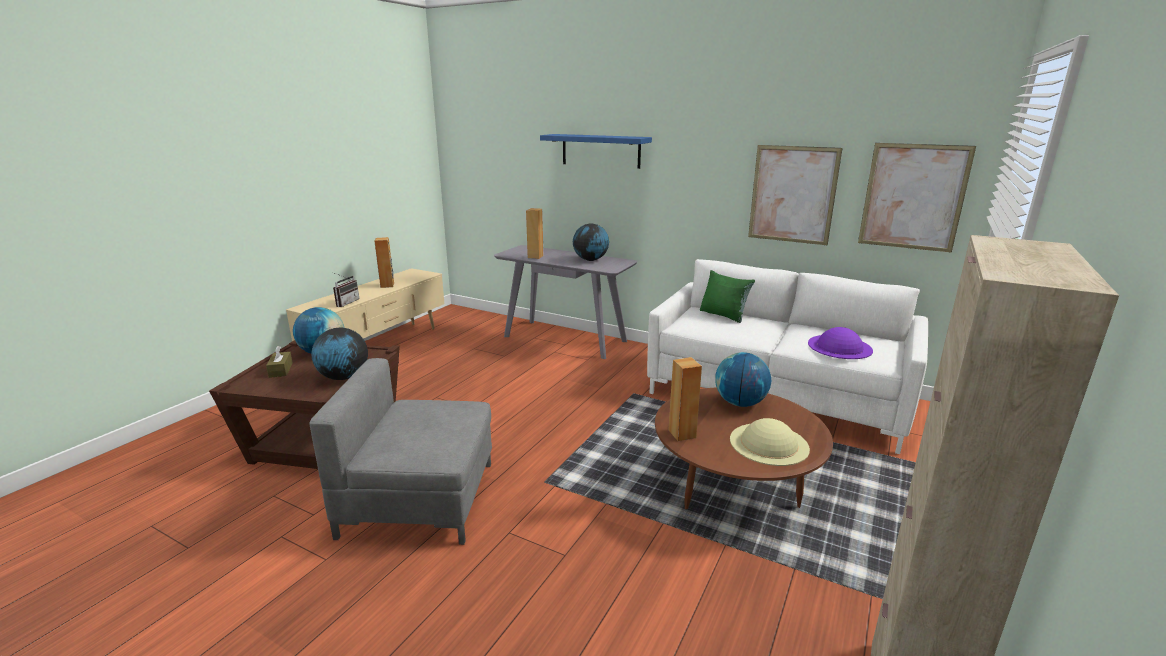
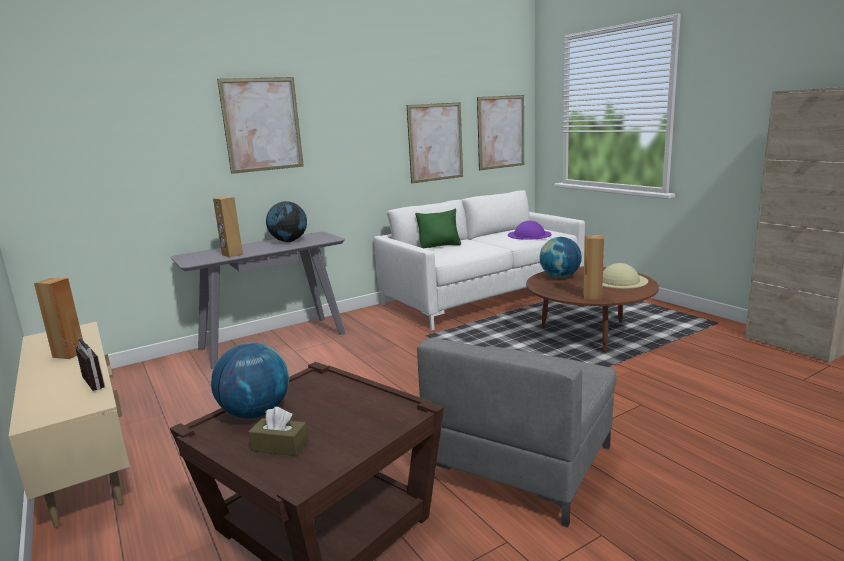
camera: 60 degrees left, 5 degrees down
(343, 377) = (366, 400): globe -> none
(600, 151) = (262, 125): blue shelf -> picture

